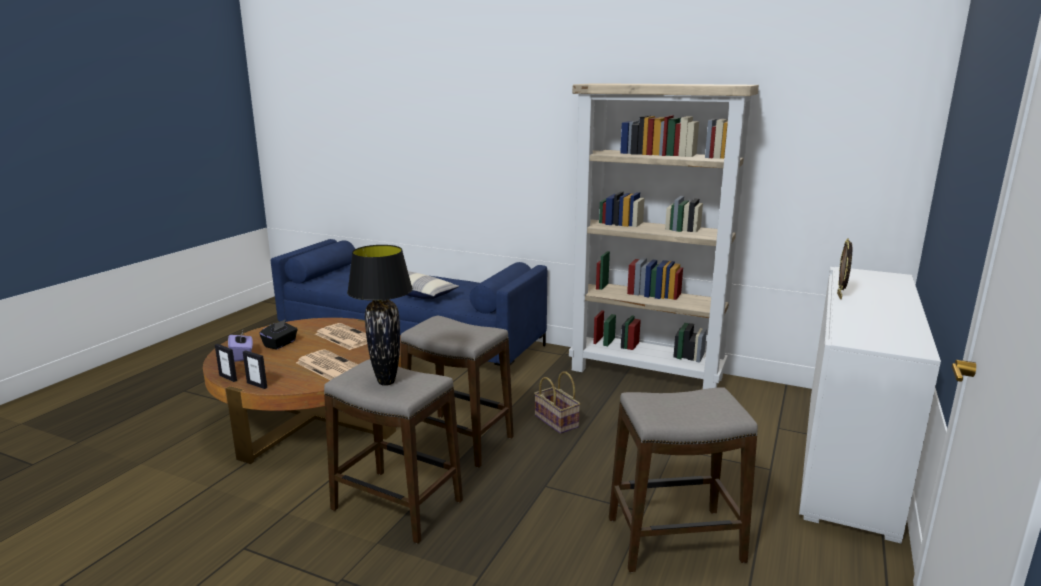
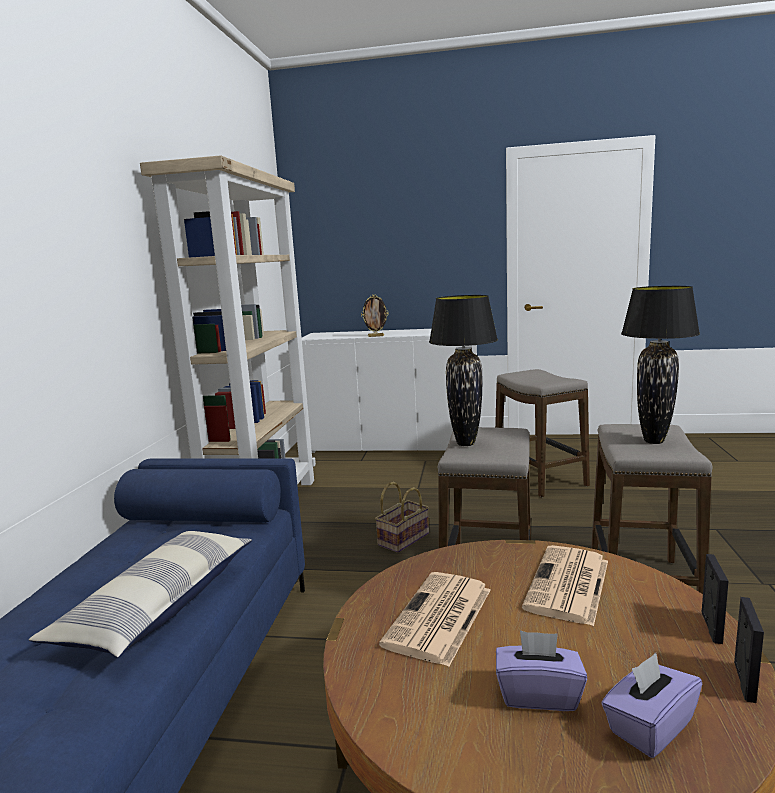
camera: 105 degrees left, 5 degrees down
(280, 344) = (538, 694): black tissue box -> purple tissue box
(464, 326) = (465, 444): none -> black table lamp

